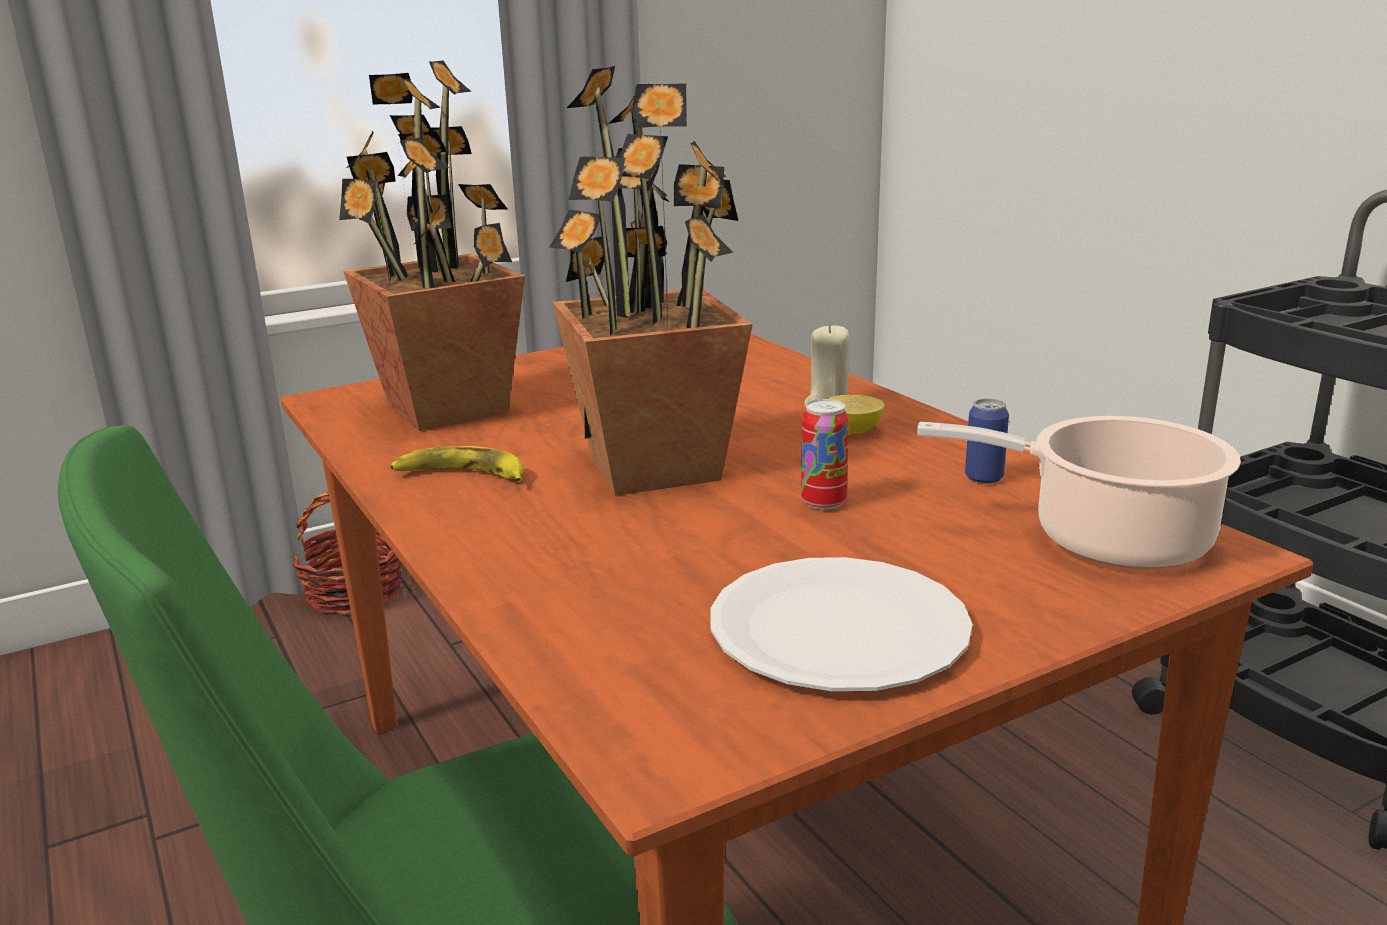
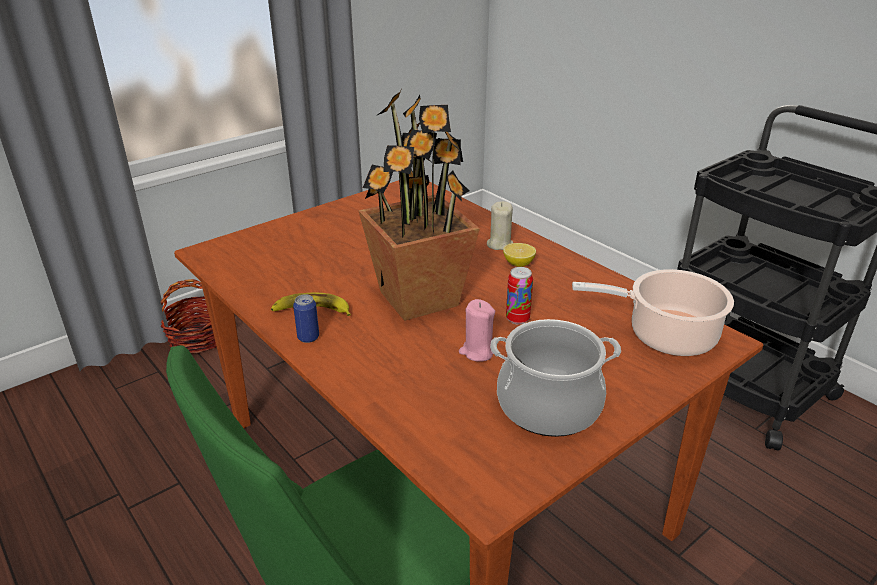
camera: 10 degrees left, 10 degrees up
(445, 409) = (281, 258): potted plant -> none
(730, 543) = (477, 351): none -> pink candle
(837, 629) = (548, 406): white plate -> cooking pot
(983, 478) = (595, 296): can -> can (308, 337)

